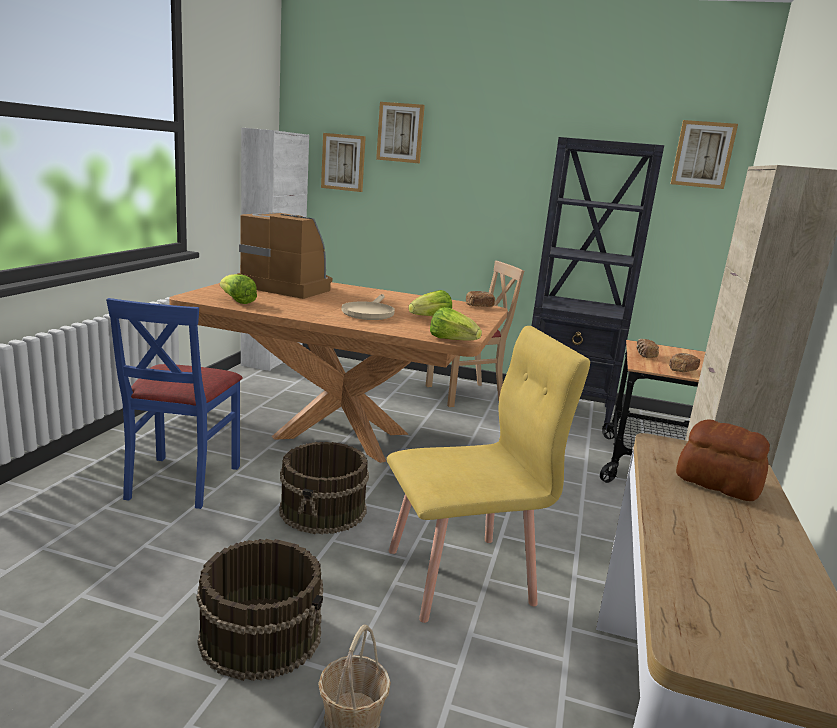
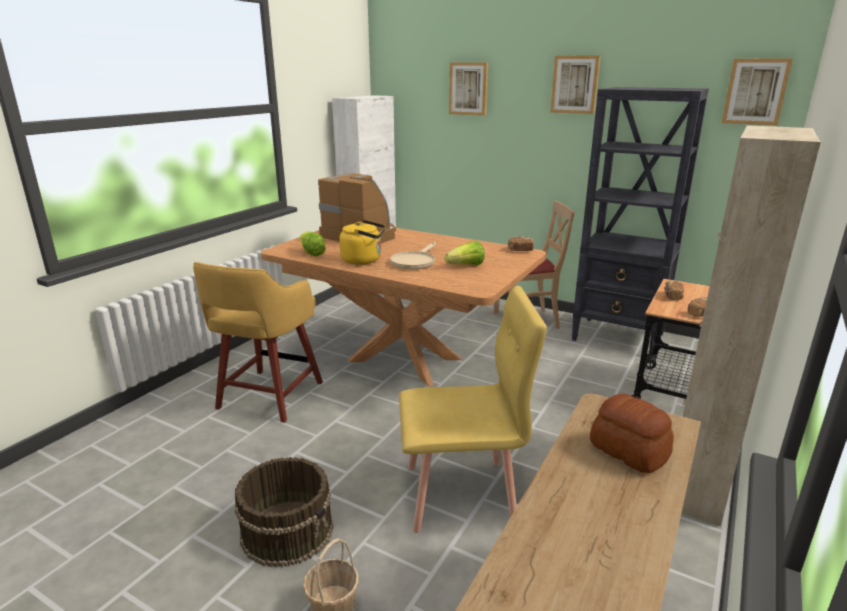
camera: 15 degrees right, 5 degrees up
(181, 481) = (268, 397): blue chair -> yellow stool
(308, 310) = (364, 260): none -> yellow kettle
(324, 510) = (368, 427): brown bucket -> none
(343, 162) = (422, 118): picture -> picture (575, 84)
(452, 341) = (471, 291): lettuce -> none

